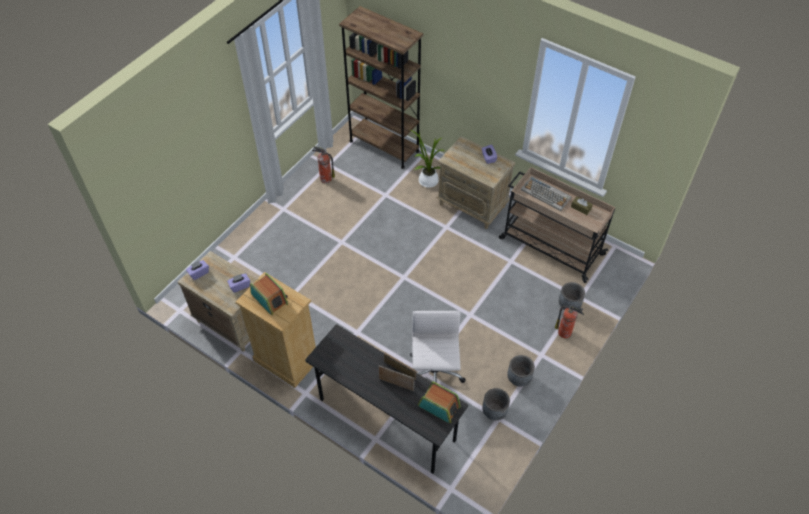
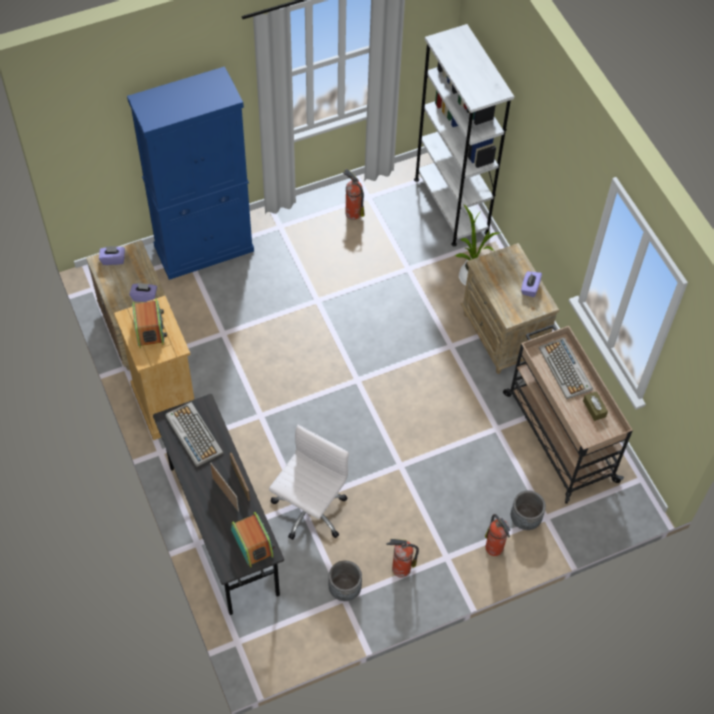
camera: 30 degrees right, 5 degrees up
(241, 246) = (204, 248): none -> blue cabinet
(344, 357) = (193, 434): none -> keyboard
(384, 146) = (451, 206): brown bookcase -> white bookcase
(518, 378) = (400, 569): grey planter -> fire extinguisher

